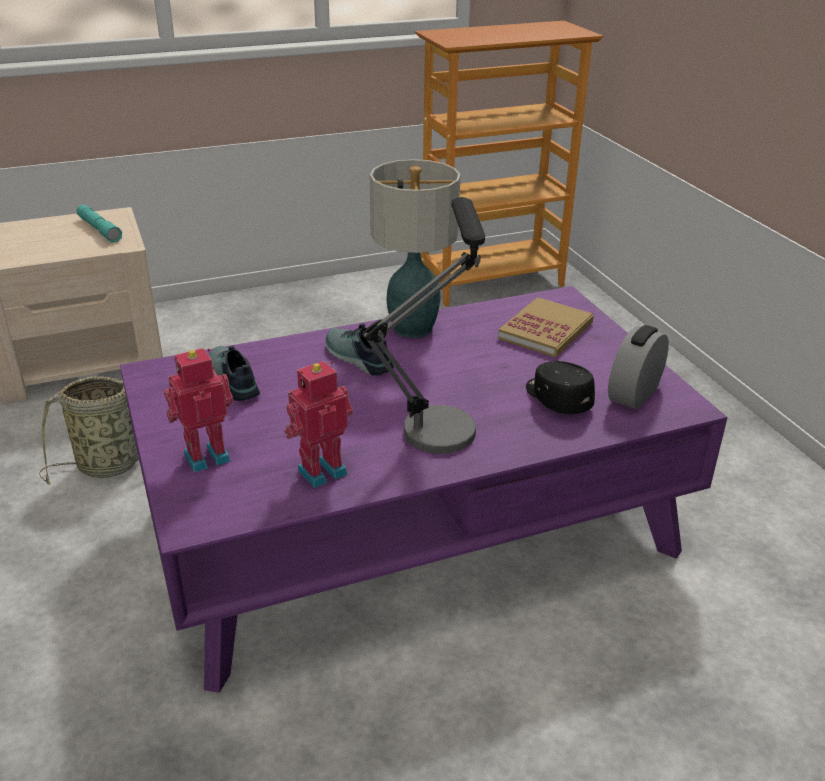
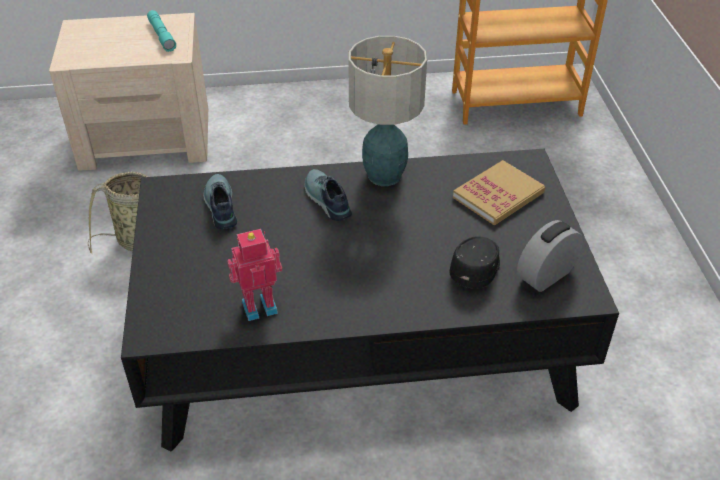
camera: 15 degrees right, 10 degrees up
(206, 455) = (178, 276): toy robot -> none
(408, 522) = (358, 335): purple coffee table -> black coffee table
(441, 418) = (371, 272): table lamp -> none
(557, 399) = (476, 269): black cap -> black cap turned 45 degrees clockwise

